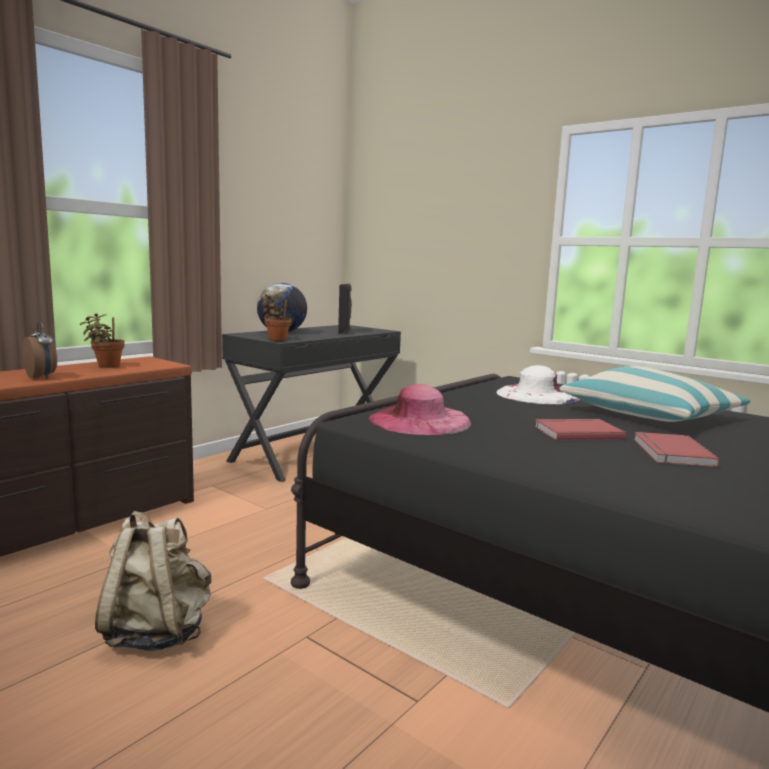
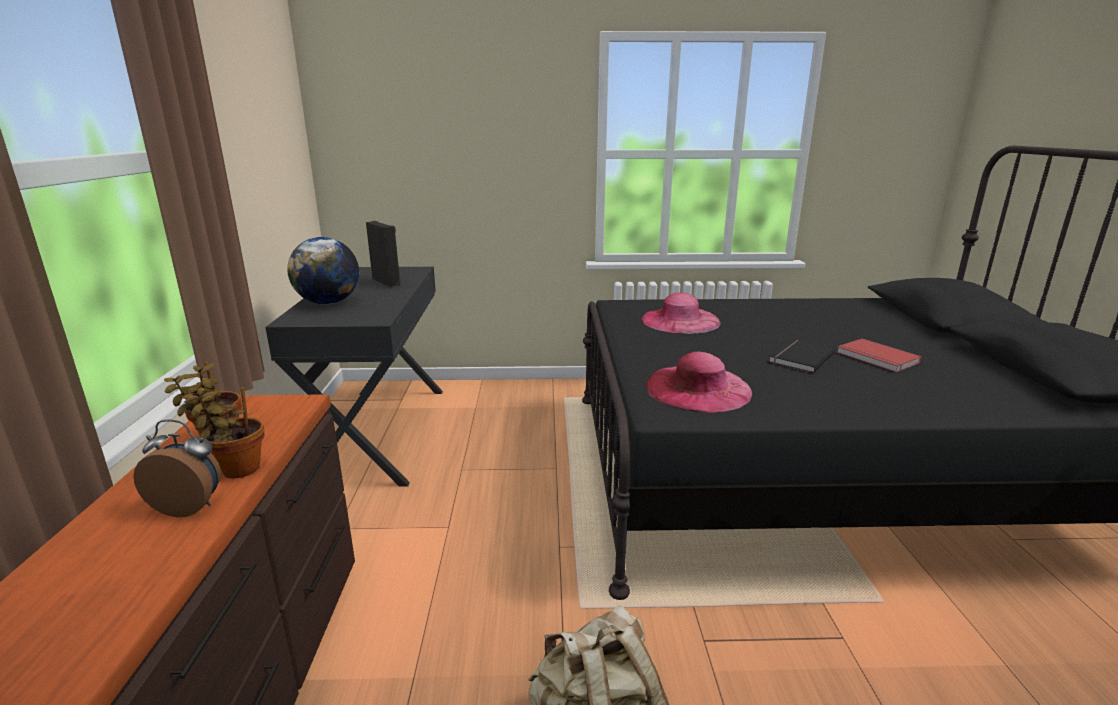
camera: 40 degrees left, 10 degrees up
(276, 340) = (366, 320): potted plant -> potted plant (237, 469)
(537, 395) = (680, 320): white hat -> pink hat
(576, 432) = (799, 358): red book -> black book
(650, 415) = (783, 321): pillow -> none

